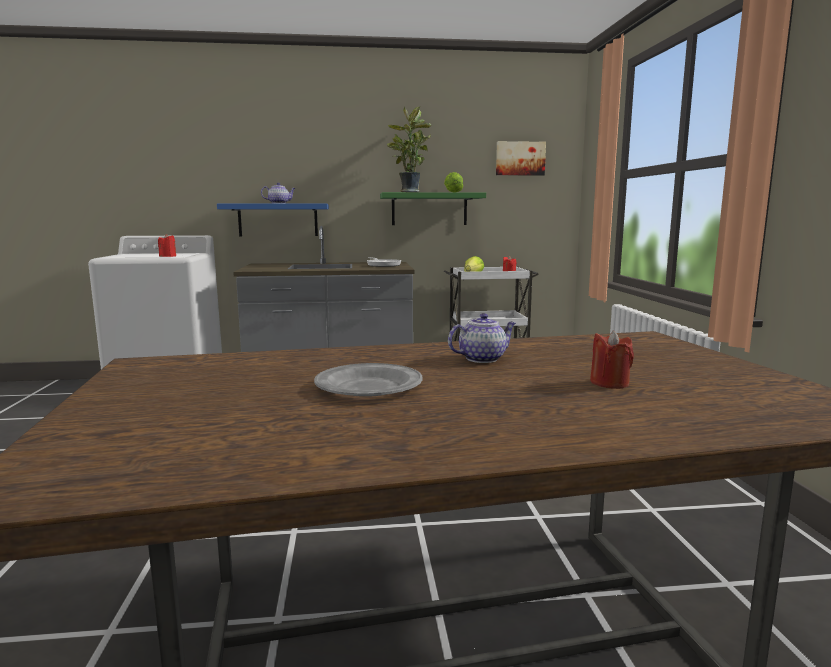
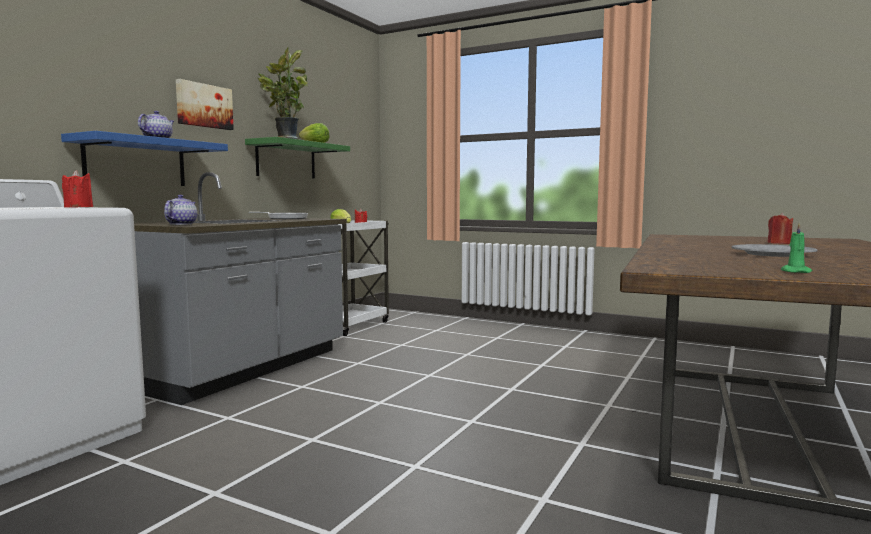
camera: 55 degrees left, 5 degrees down
(138, 399) = (794, 272): none -> green candle
(482, 359) = (706, 245): teapot -> teapot (181, 224)
(520, 158) = (346, 117): picture -> picture (203, 106)

